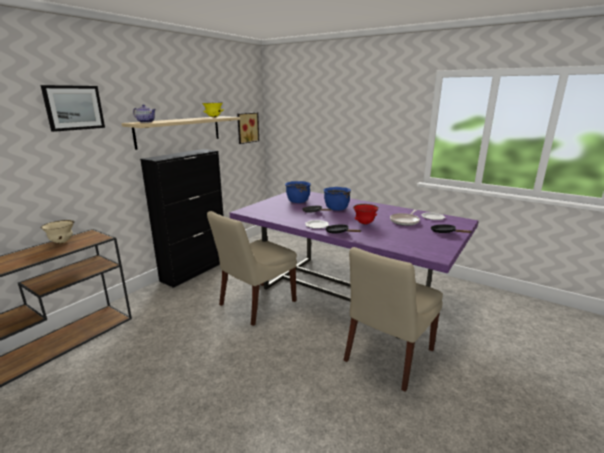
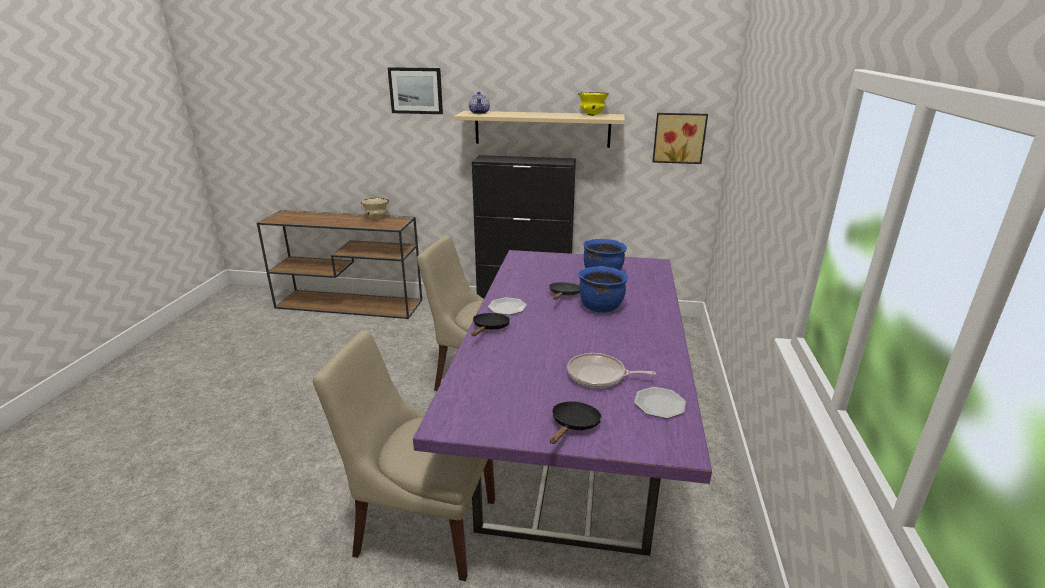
camera: 65 degrees right, 5 degrees up
(364, 223) = (549, 340): red bowl -> none

